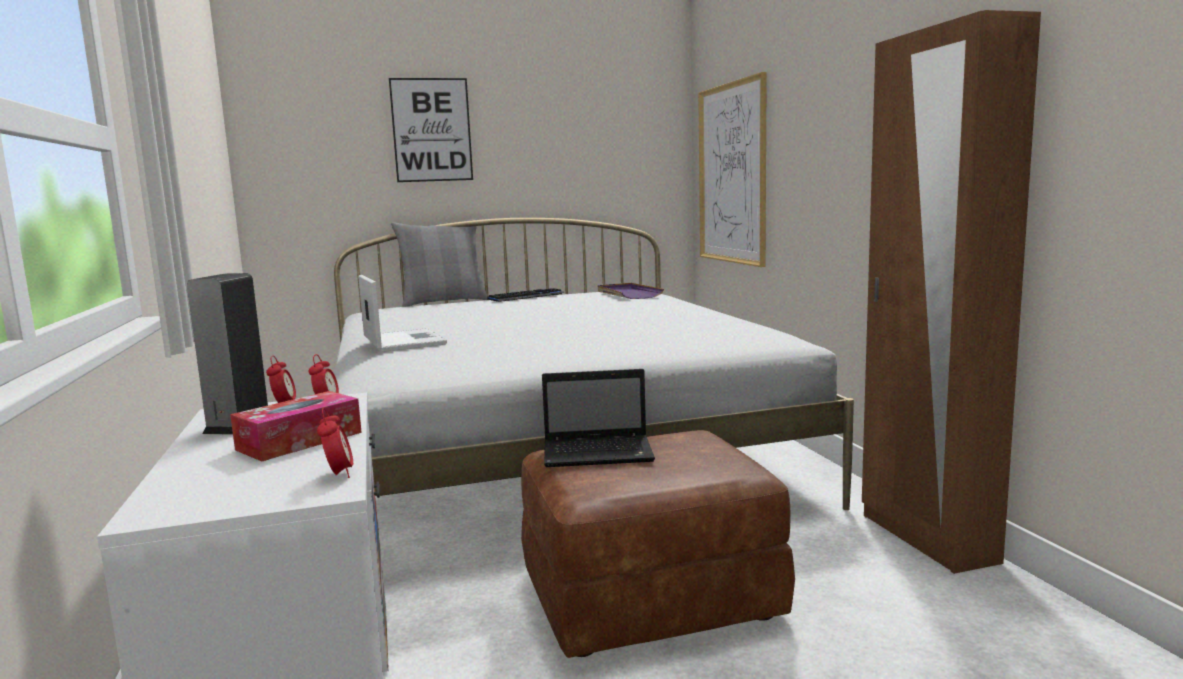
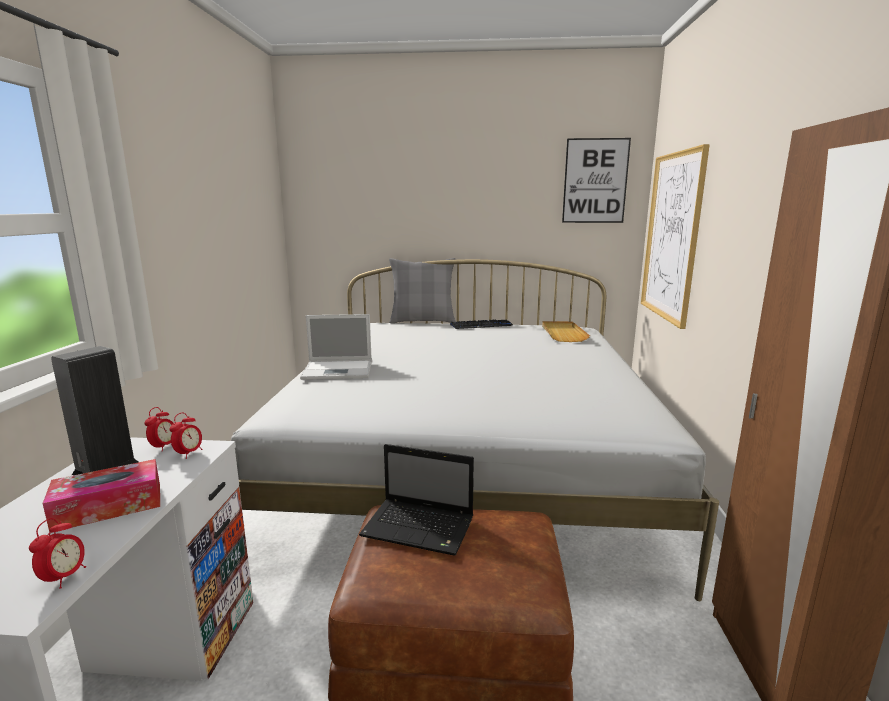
camera: 20 degrees right, 5 degrees up
(403, 341) = (339, 370): laptop -> laptop turned 90 degrees clockwise
(431, 130) = (424, 187): picture -> picture (595, 181)
(628, 294) = (563, 333): purple tray -> beige tray

